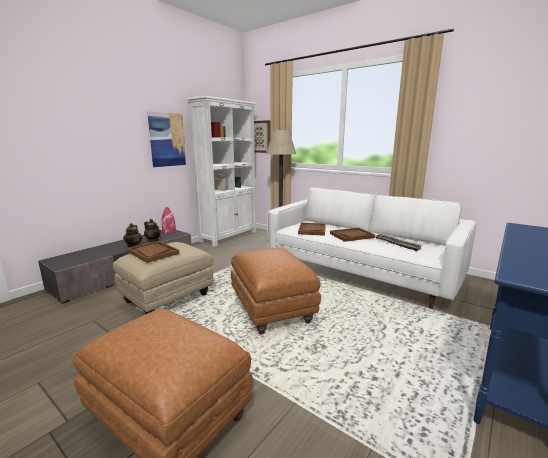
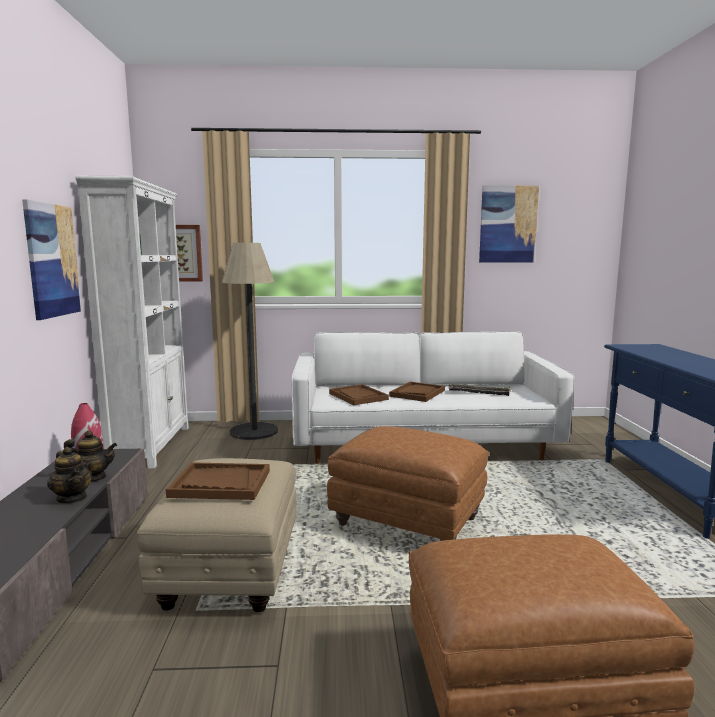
camera: 40 degrees left, 5 degrees down
(478, 109) = (508, 224): none -> picture

